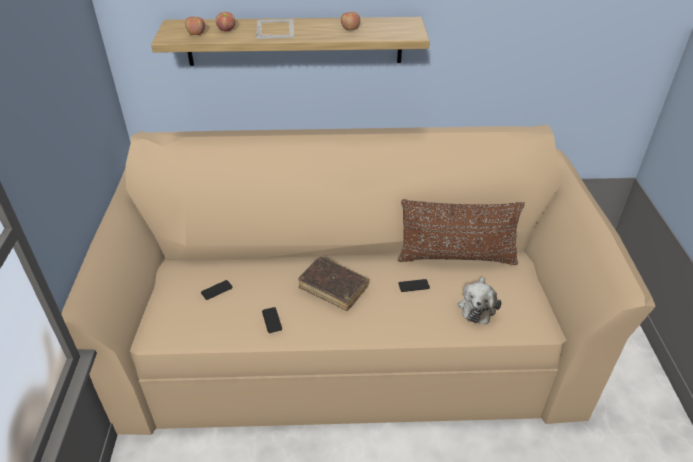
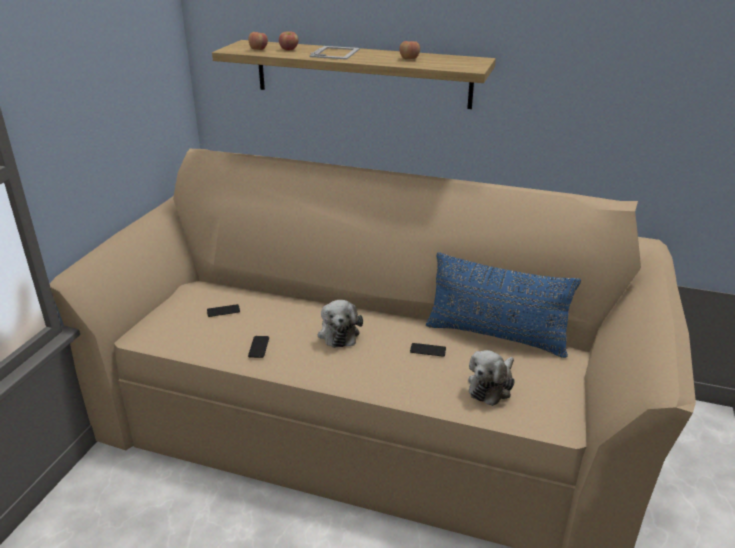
camera: 20 degrees right, 10 degrees down
(333, 288) = (338, 332): brown book -> plush toy
(456, 257) = (496, 336): brown pillow -> blue pillow

